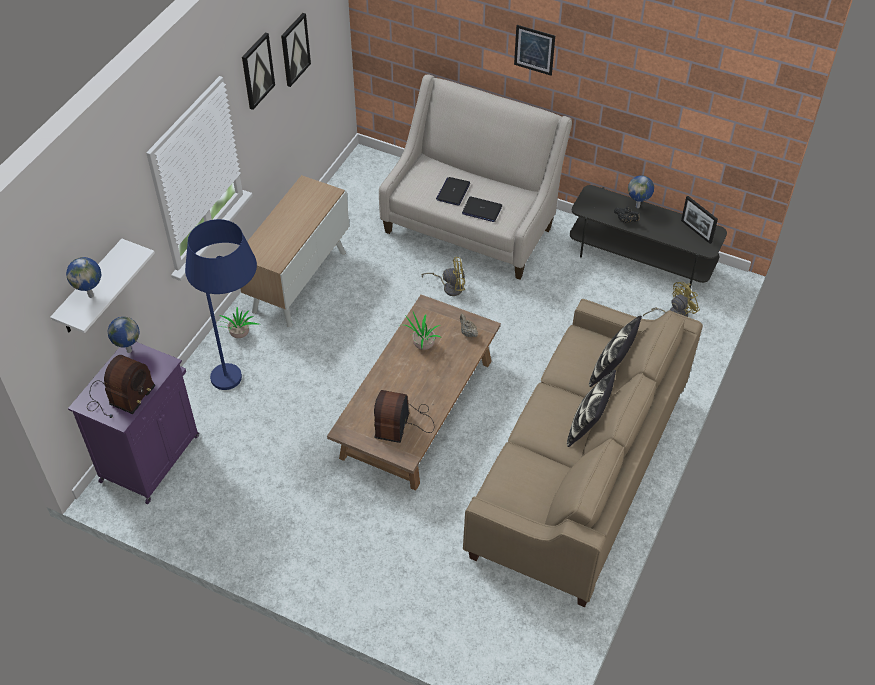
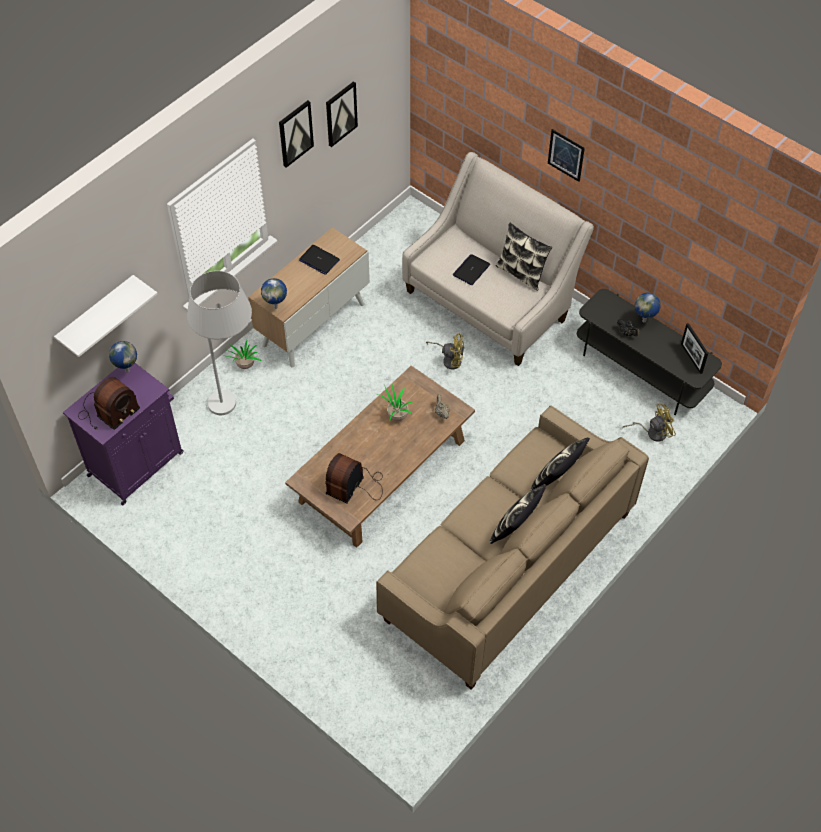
camera: 15 degrees right, 5 degrees up
(91, 295) = (93, 323): globe -> globe (276, 306)
(243, 378) = (236, 408): blue floor lamp -> white floor lamp
(481, 210) = (492, 294): laptop -> laptop (319, 260)
(504, 185) = (521, 273): none -> pillow

